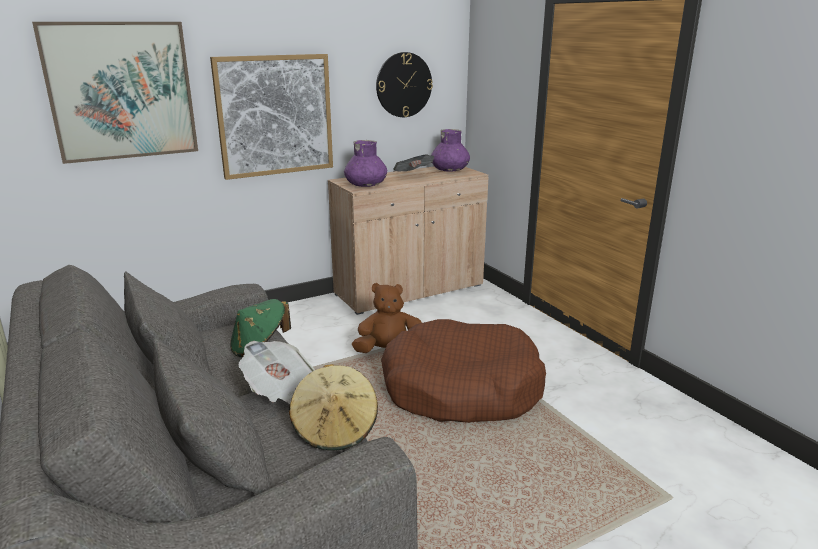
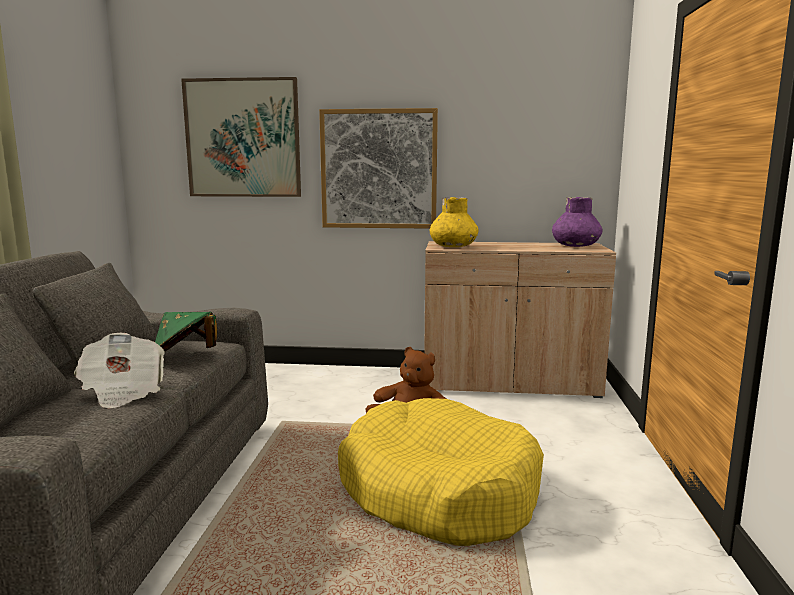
camera: 35 degrees right, 10 degrees down
(335, 429) = (95, 430): beige hat -> none
(366, 185) = (453, 247): purple vase -> yellow vase
(404, 85) = (531, 145): wall clock -> none
(413, 175) = (522, 245): newspaper -> none
(461, 388) = (438, 491): brown dog bed -> yellow dog bed

